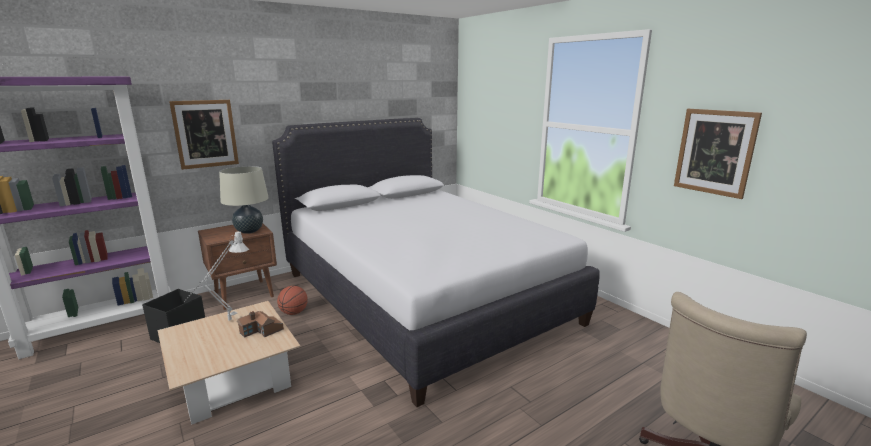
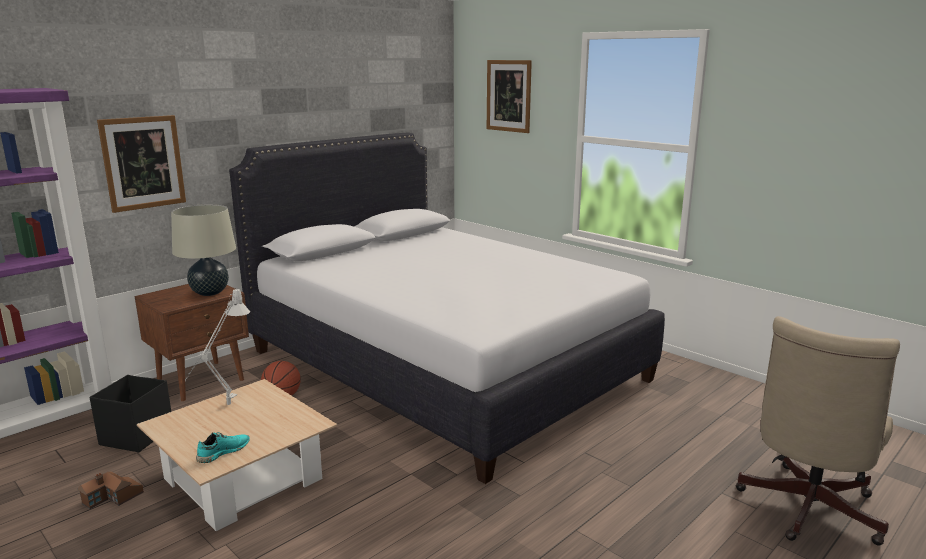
camera: 10 degrees left, 0 degrees up
(202, 361) = (223, 452): none -> turquoise shoe
(261, 331) = (278, 413): toy house -> toy house (113, 497)
(714, 152) = (785, 170): picture -> picture (509, 96)

